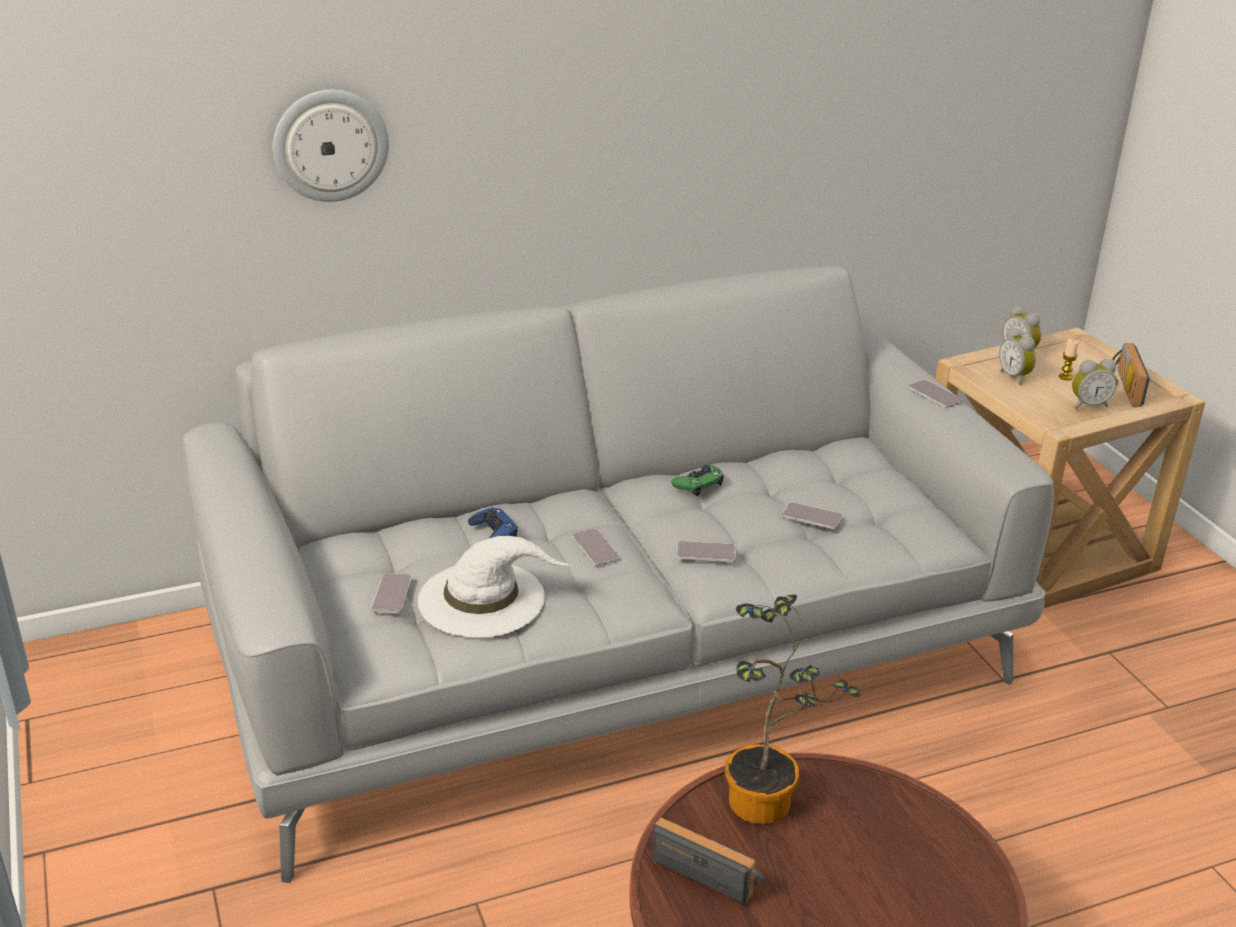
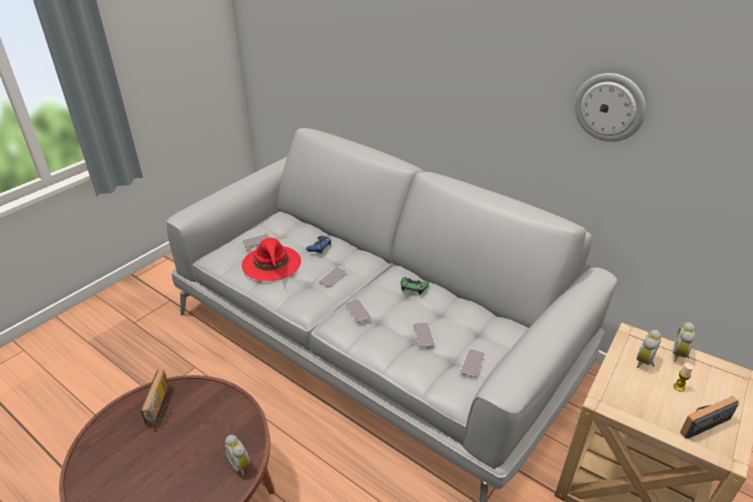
camera: 60 degrees right, 5 degrees up
(330, 145) = (359, 50): wall clock -> wall clock (610, 107)
(484, 598) = (272, 263): white hat -> red hat
(769, 804) = (219, 410): potted plant -> none
(934, 395) = (551, 328): phone -> phone (472, 363)
(1088, 405) = (651, 408): alarm clock -> alarm clock (241, 464)

